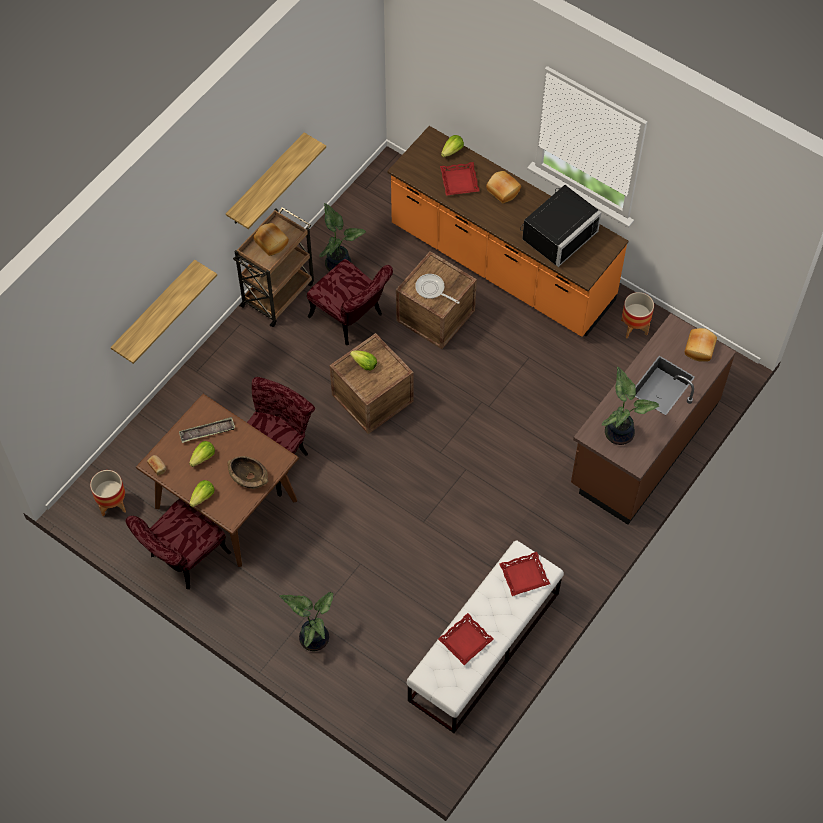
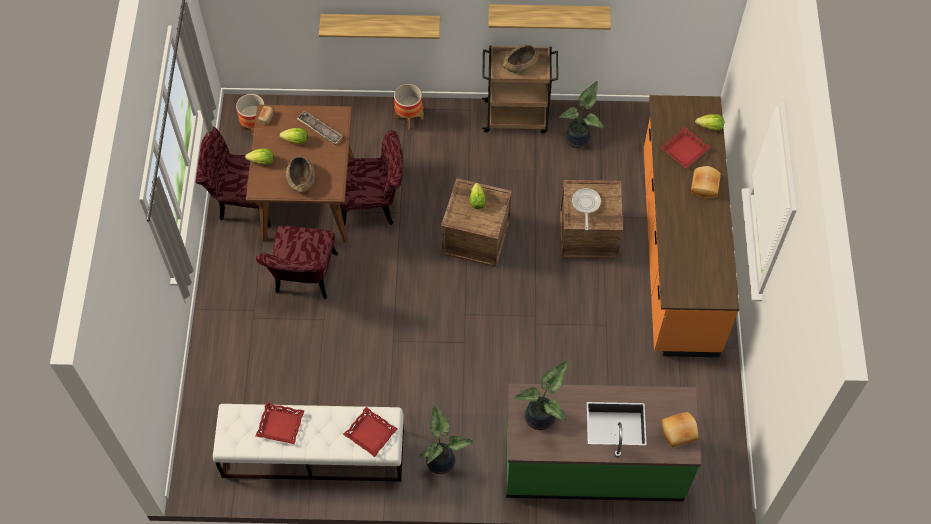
camera: 55 degrees right, 0 degrees up
(272, 242) = (520, 65): bread -> brown bowl
(313, 636) = (238, 326): potted plant -> potted plant (442, 460)
(351, 319) = (535, 179): red chair -> red chair (304, 280)
(556, 233) = (697, 250): black microwave -> none
(634, 327) = (703, 388): planter -> planter (409, 118)
(643, 444) = (593, 463): brown counter -> green counter

